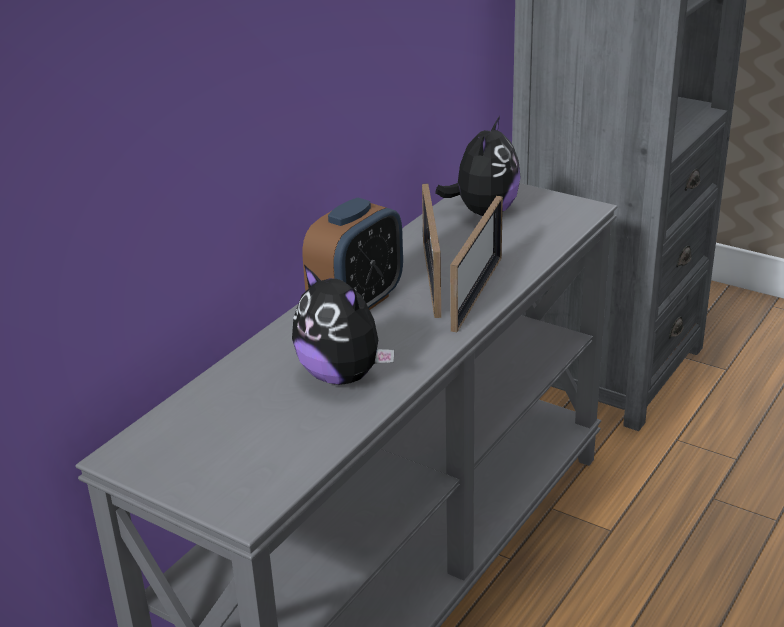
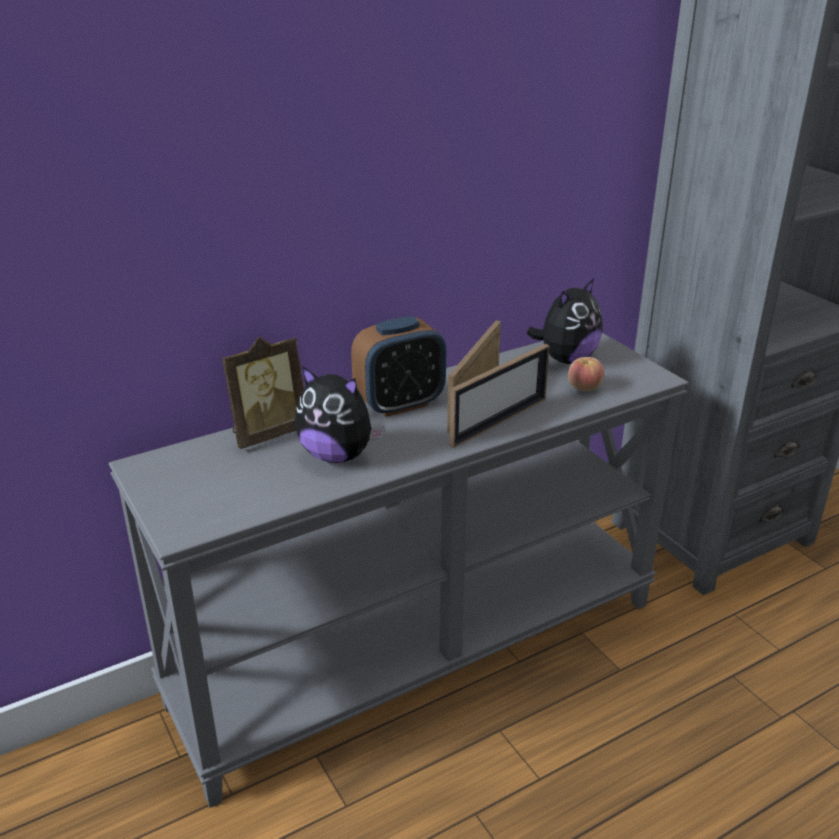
camera: 25 degrees right, 0 degrees up
(239, 375) = (267, 433): none -> picture frame
(342, 375) = (337, 455): plush toy -> plush toy turned 45 degrees counterclockwise
(528, 236) = (584, 388): none -> apple

